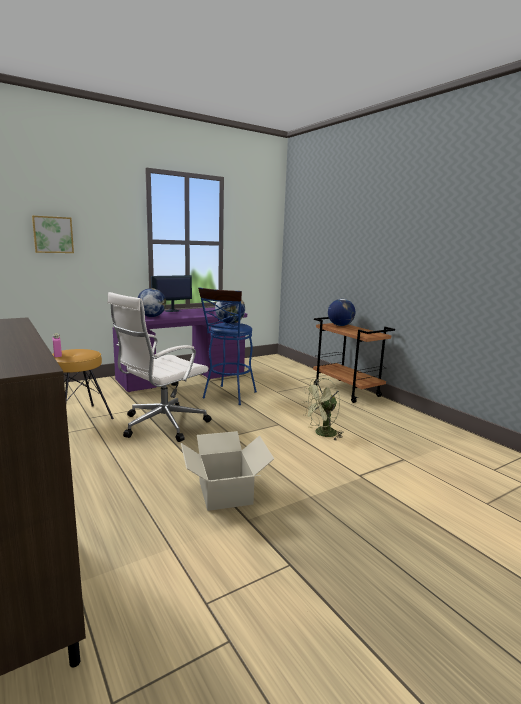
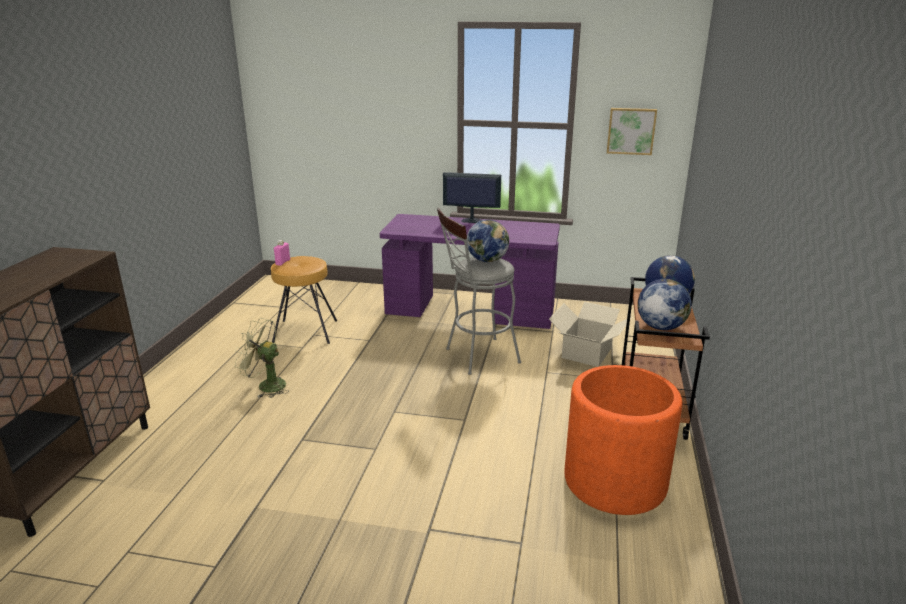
camera: 45 degrees right, 10 degrees up
(53, 234) = (346, 114): picture -> picture (631, 131)
(151, 316) = (424, 228): globe -> globe (660, 327)
(161, 425) = (354, 368): white office chair -> none
(226, 492) = (285, 470): cardboard box -> cardboard box (587, 353)
(228, 396) = (476, 357): blue stool -> grey stool
(322, 434) = (489, 456): green fan -> green fan (266, 385)
(387, 421) = (615, 481): none -> orange planter

